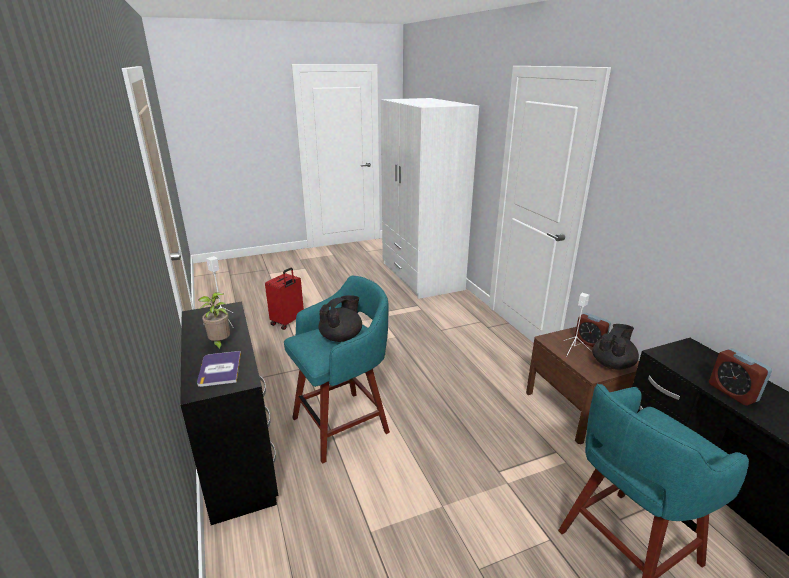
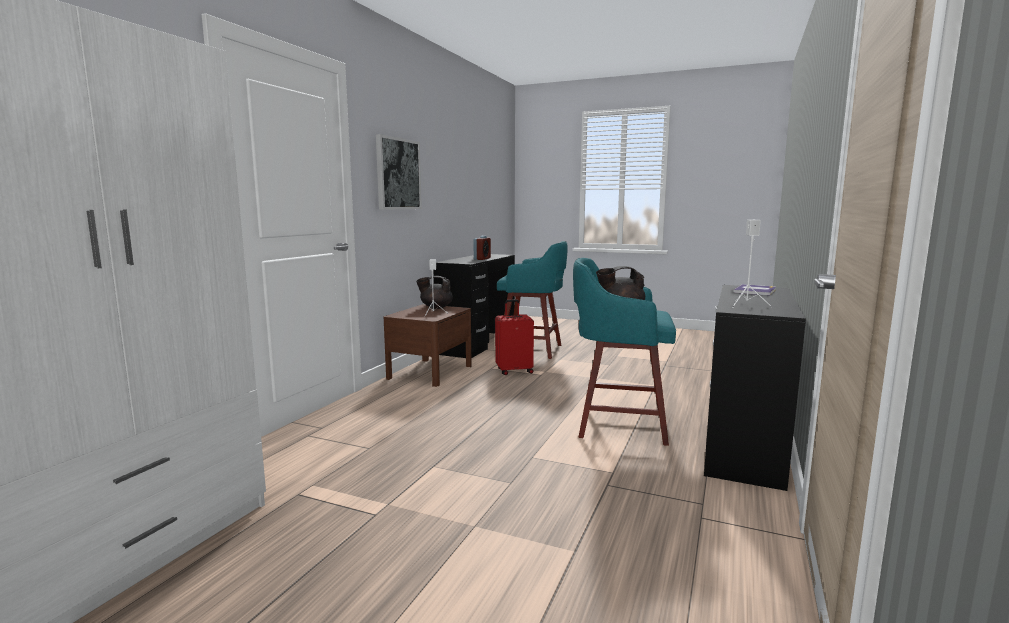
camera: 135 degrees left, 15 degrees down
(220, 344) = (753, 297): potted plant -> none
(288, 322) = (556, 591): red suitcase -> red suitcase (514, 371)
(589, 342) = (413, 312): alarm clock -> none
(658, 194) = (398, 174): none -> picture

